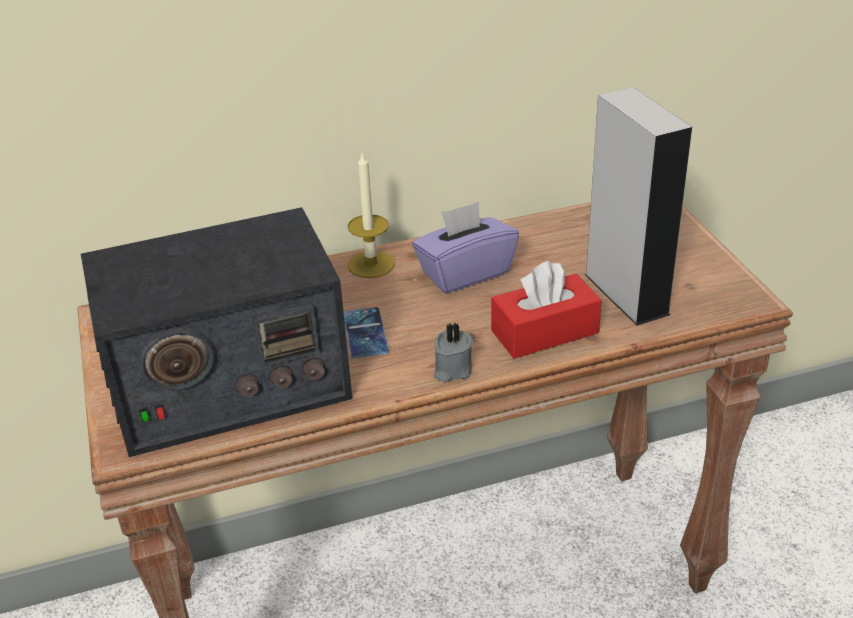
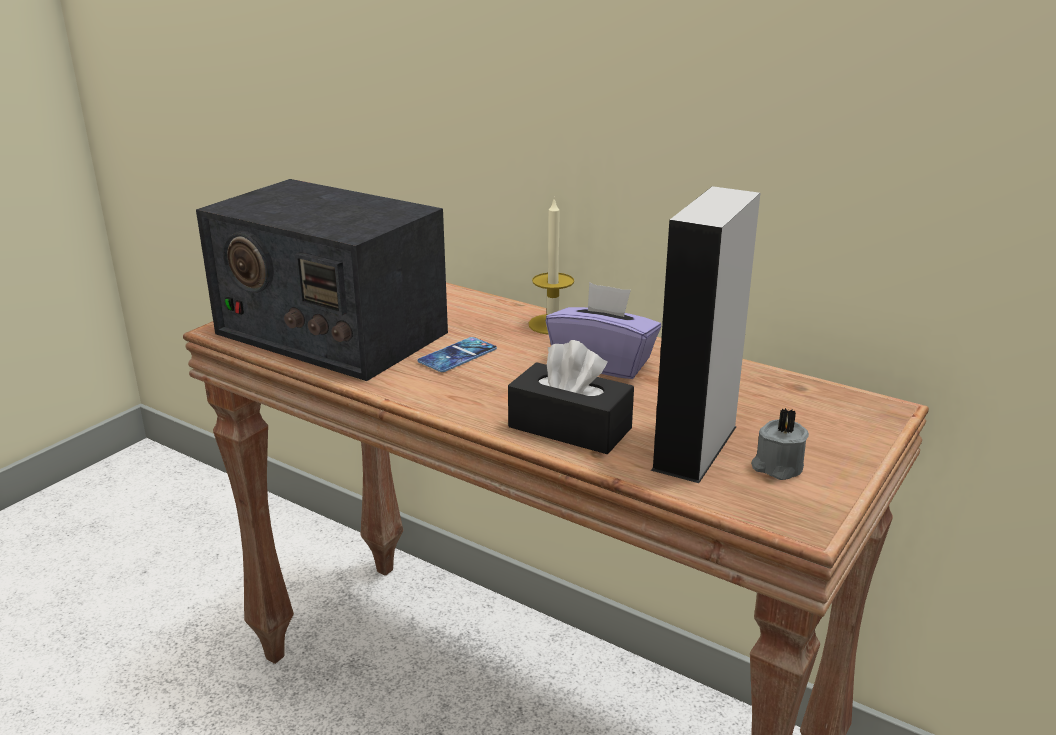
camera: 50 degrees right, 10 degrees down
(451, 369) = (455, 406): grey candle -> grey candle (777, 467)
(544, 332) = (570, 428): red tissue box -> black tissue box

